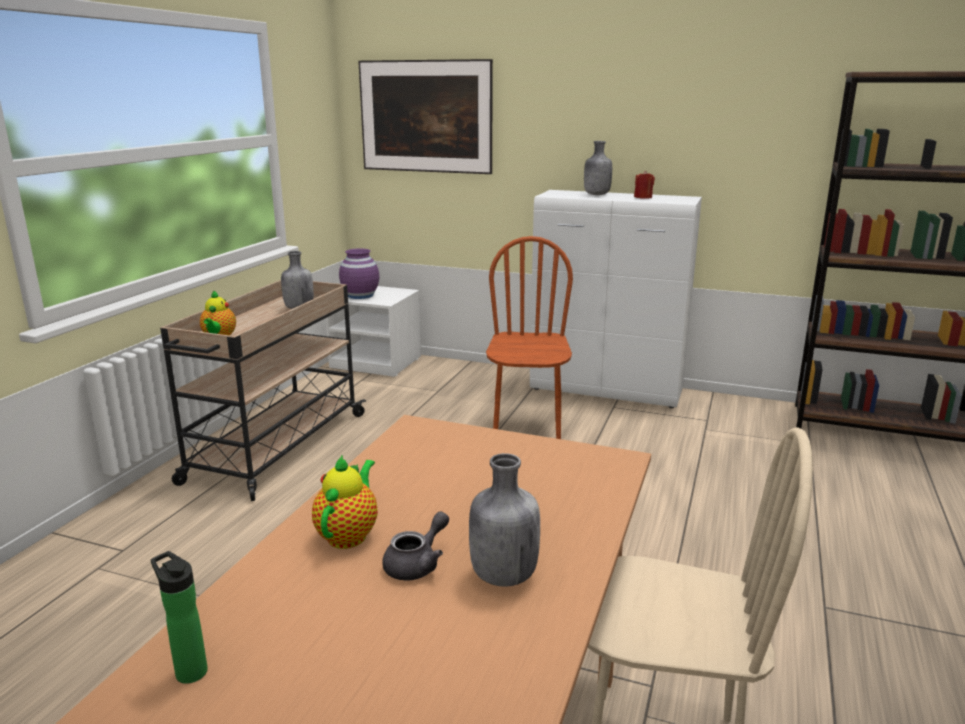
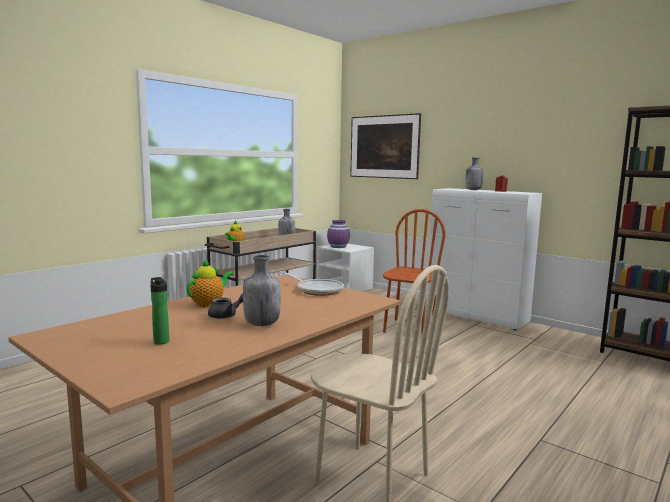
camera: 20 degrees right, 10 degrees down
(189, 670) = (96, 326): bottle -> bottle (161, 341)
(499, 451) = (317, 290): none -> frying pan

